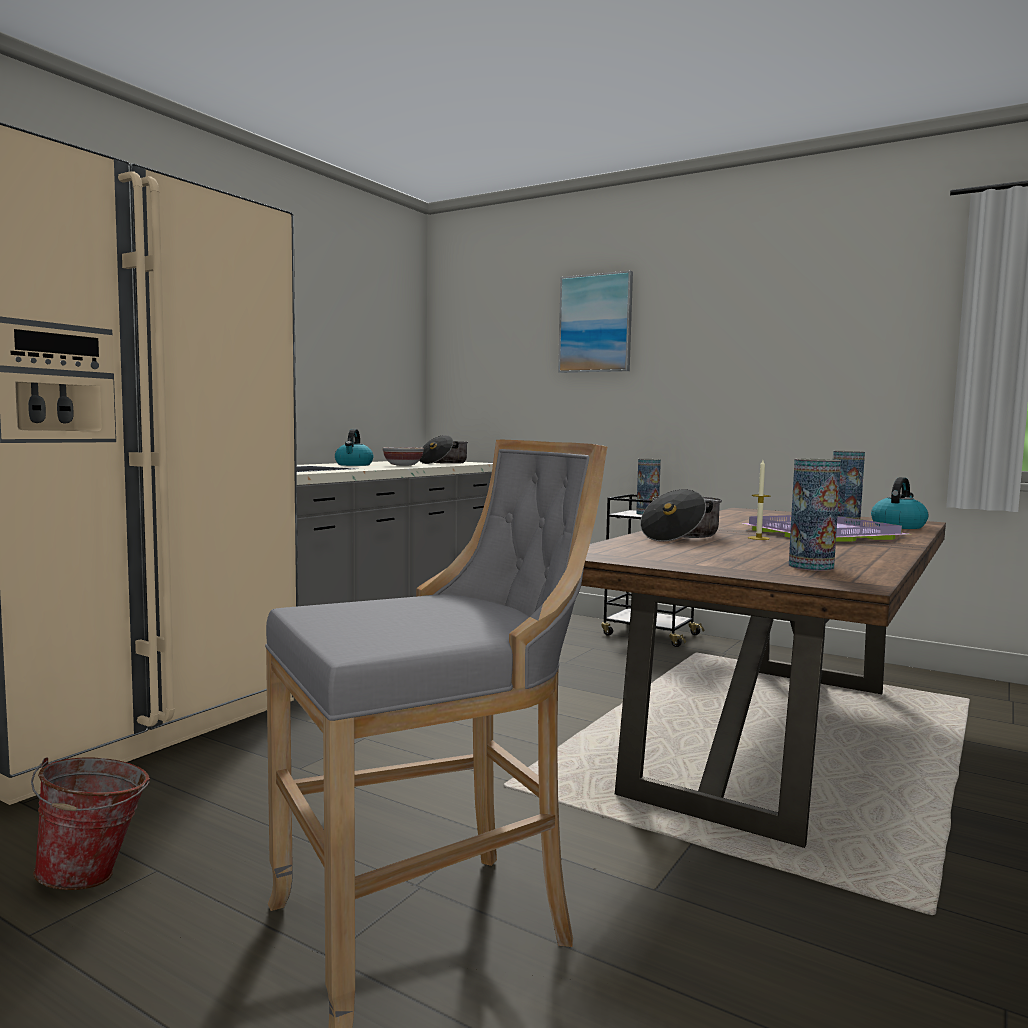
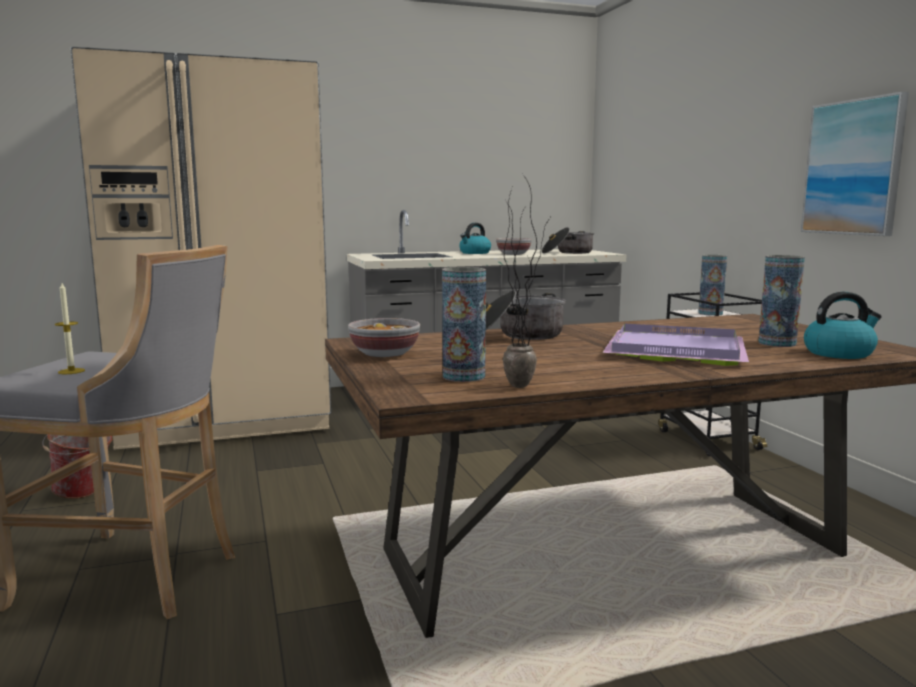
camera: 40 degrees right, 5 degrees up
(596, 323) = (702, 110): picture -> picture (853, 167)
(670, 560) = (384, 354): none -> bowl
(758, 538) = (578, 346): candle -> candle (71, 371)
(868, 565) = (524, 384): none -> potted plant

